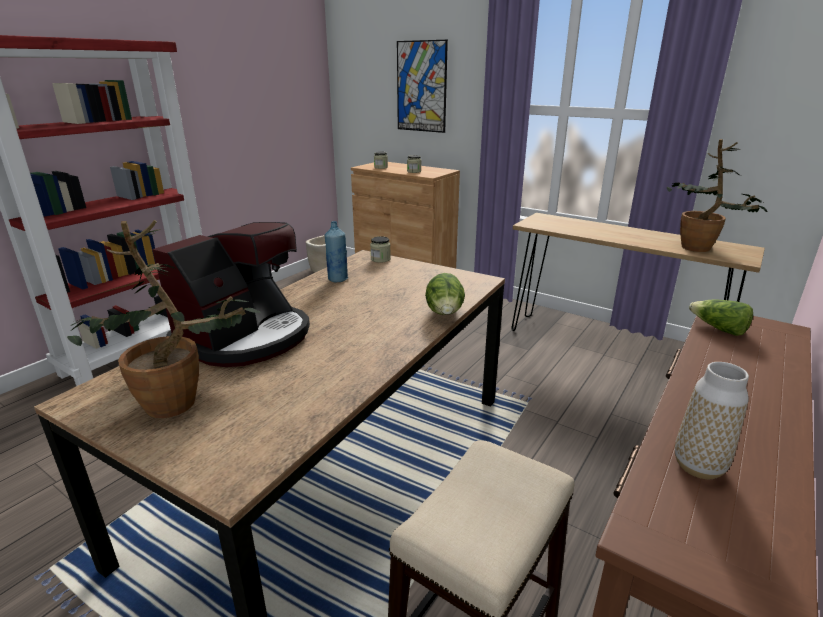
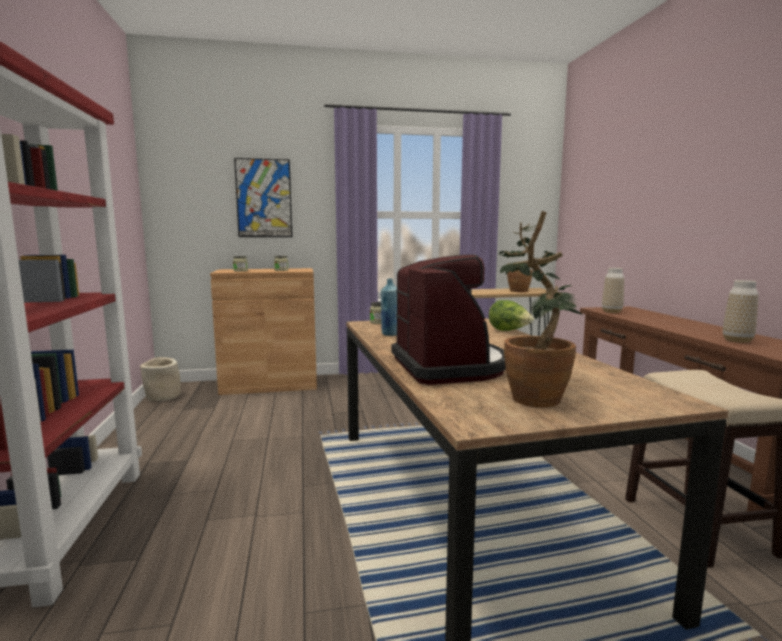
camera: 45 degrees left, 15 degrees down
(718, 329) = (611, 312): lettuce -> vase

